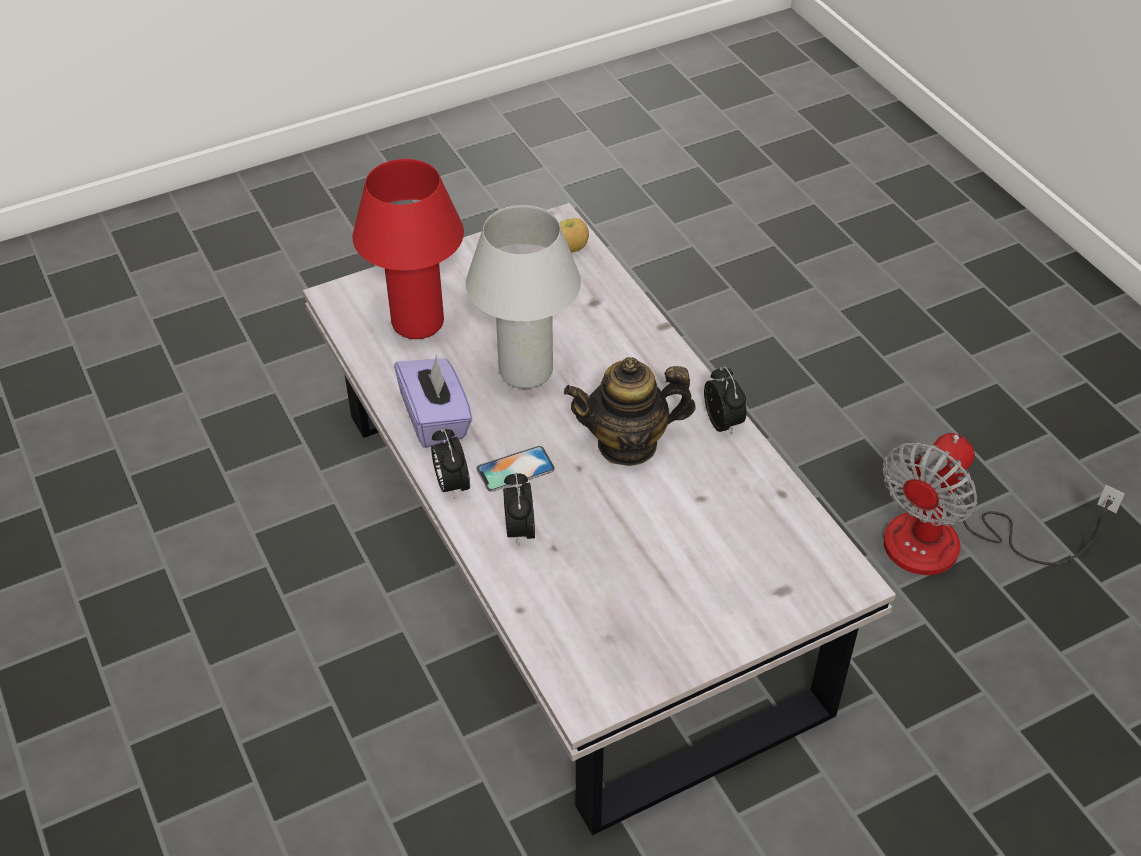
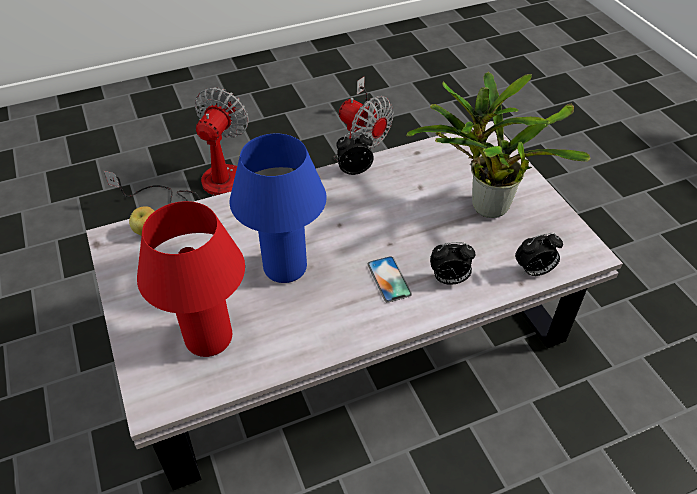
camera: 85 degrees left, 0 degrees up
(436, 419) = (330, 327): purple tissue box -> none
(451, 485) = (403, 319): alarm clock -> alarm clock (533, 271)
(526, 371) = (285, 268): white table lamp -> blue table lamp
(628, 444) = (369, 217): teapot -> none
(673, 574) = (484, 205): none -> potted plant
(835, 365) = (206, 185): none -> fan

